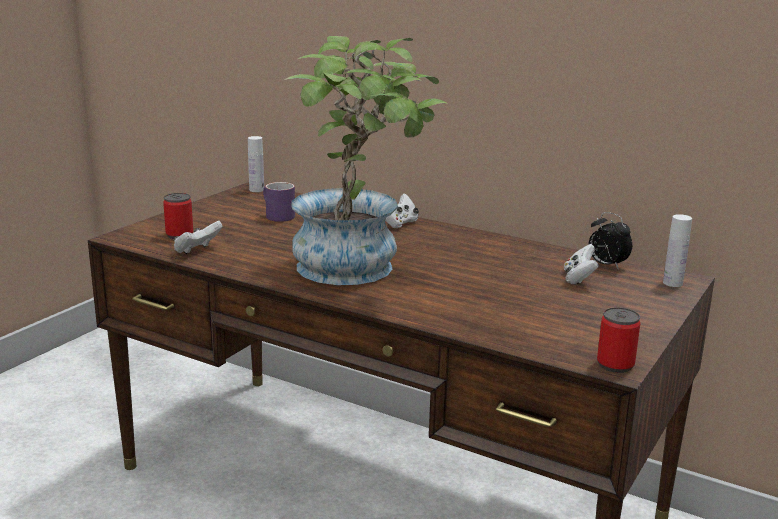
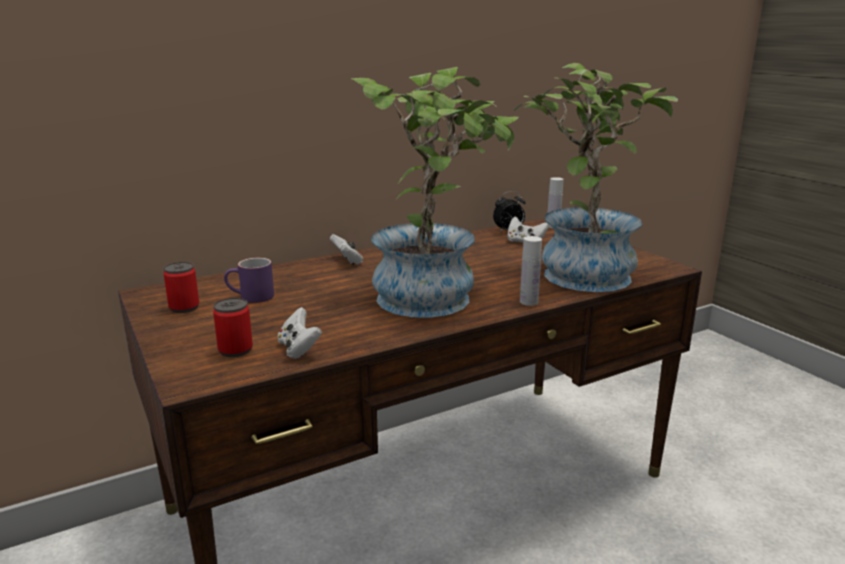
camera: 60 degrees left, 0 degrees up
(256, 190) = (154, 291): white bottle -> white bottle (528, 302)
(522, 319) = (582, 271): none -> potted plant
(615, 365) = (667, 267): can -> can (184, 307)

